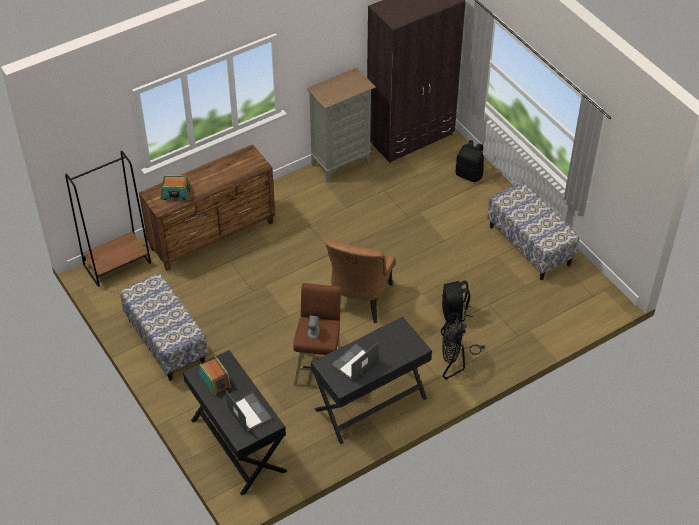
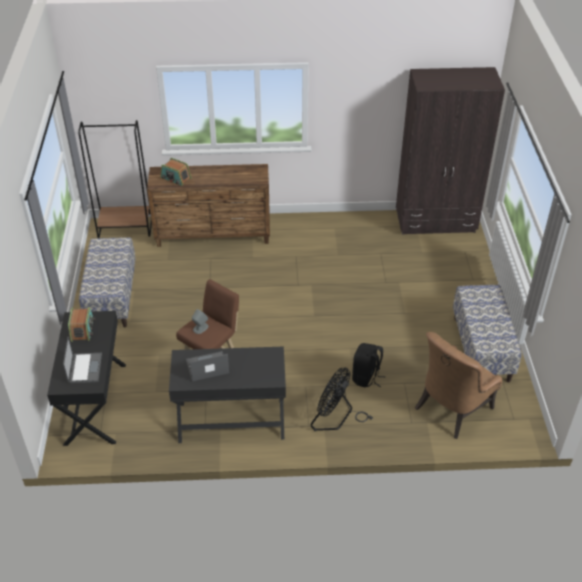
camera: 30 degrees right, 5 degrees down
(342, 164) = (360, 221): grey dresser -> none
(359, 298) = (291, 330): brown chair -> brown chair (452, 408)
(469, 174) = (467, 269): black backpack -> none

